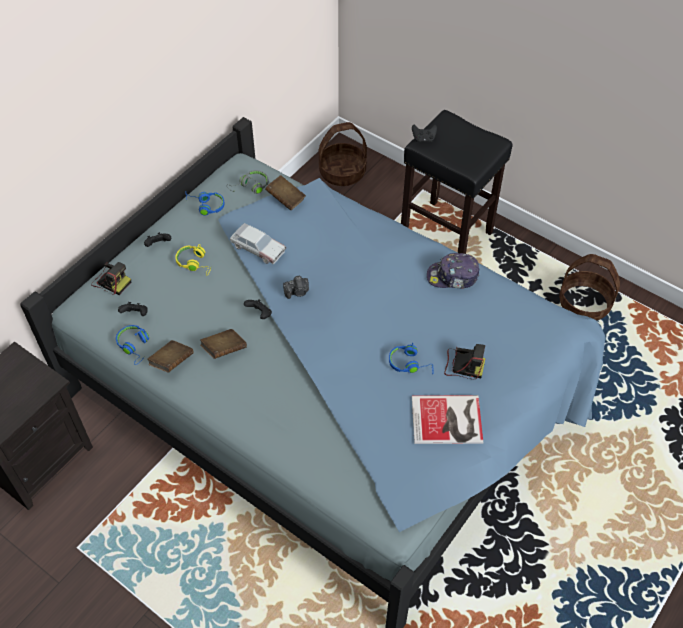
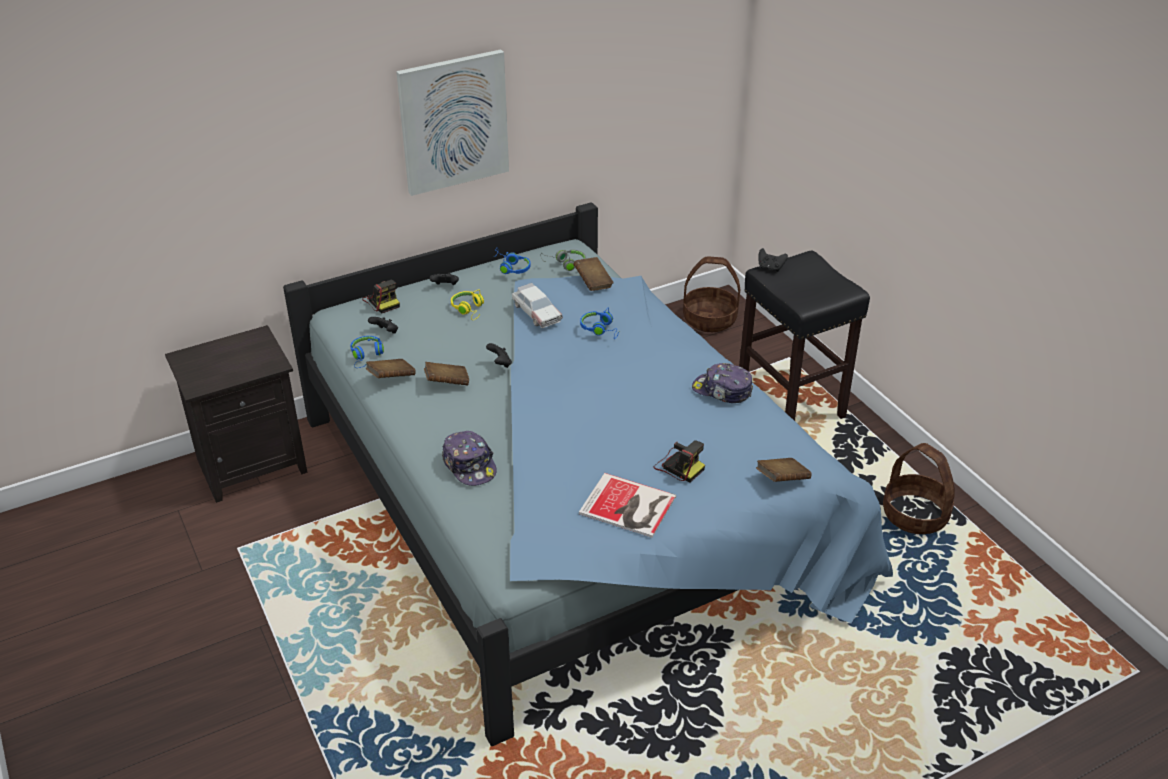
camera: 25 degrees right, 15 degrees down
(128, 98) = (453, 122): none -> picture
(295, 428) = (469, 465): none -> cap
(297, 292) = (550, 357): camera -> none
(410, 364) = (623, 448): blue headphones -> blue headphones (600, 329)
(545, 347) = (782, 479): none -> brown book

